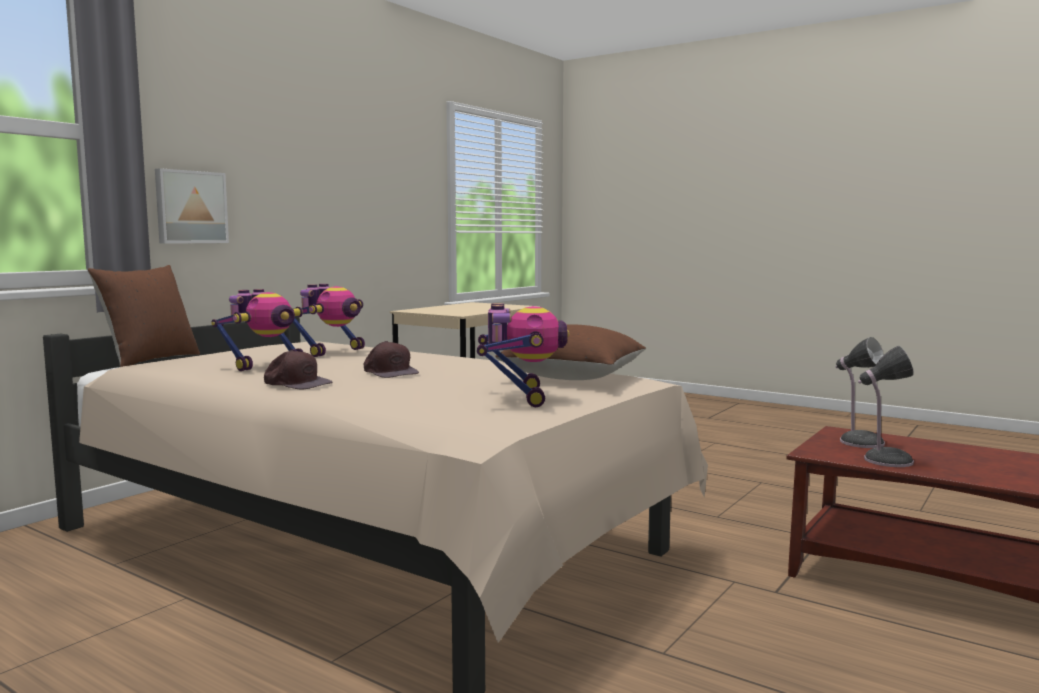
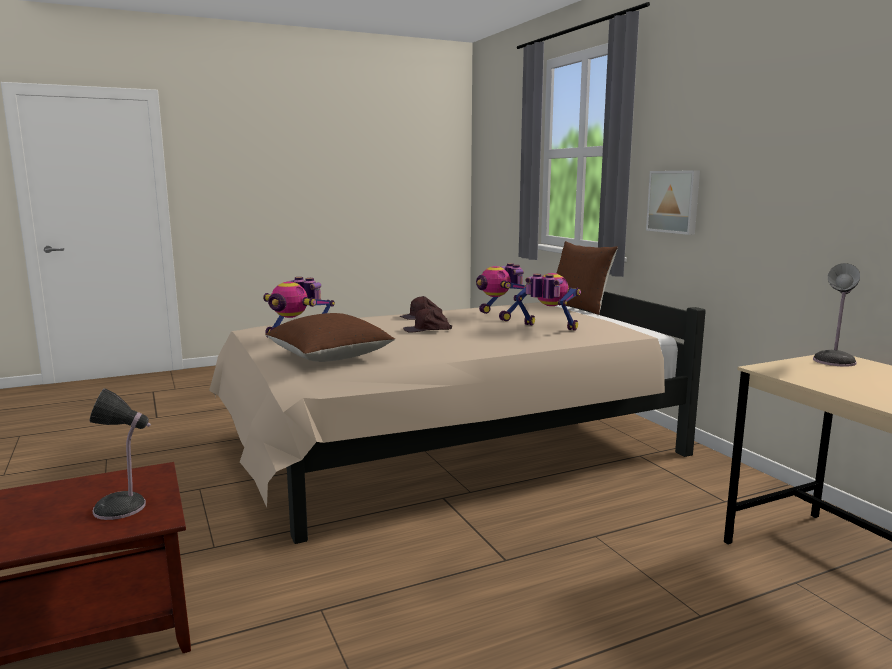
camera: 120 degrees right, 5 degrees up
(331, 352) = (547, 328): toy robot -> toy robot turned 150 degrees clockwise
(884, 460) = (82, 488): table lamp -> table lamp (835, 360)

